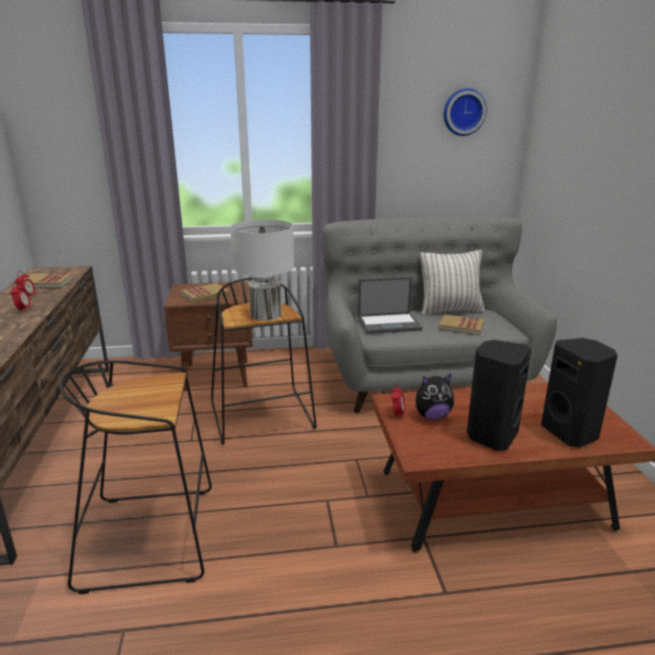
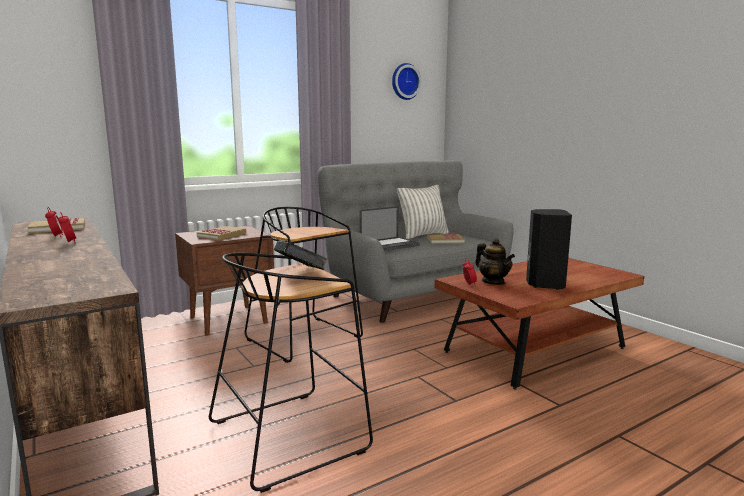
camera: 25 degrees left, 10 degrees down
(152, 393) = (300, 274): none -> book
(265, 314) = (316, 231): white table lamp -> none
(432, 416) = (493, 282): plush toy -> teapot
(571, 433) = (588, 276): black speaker -> none

